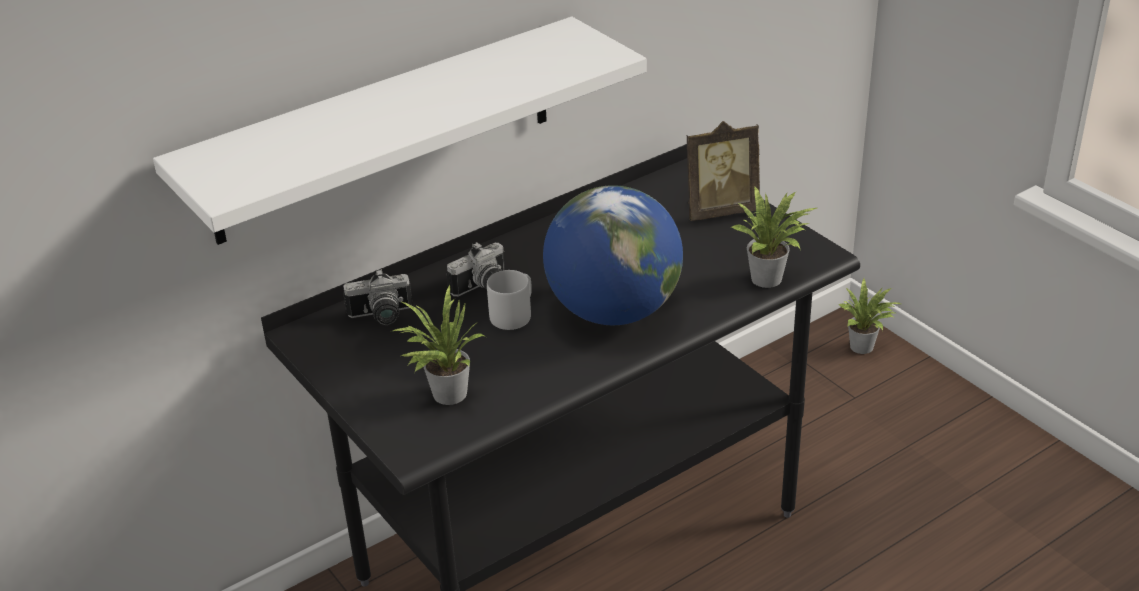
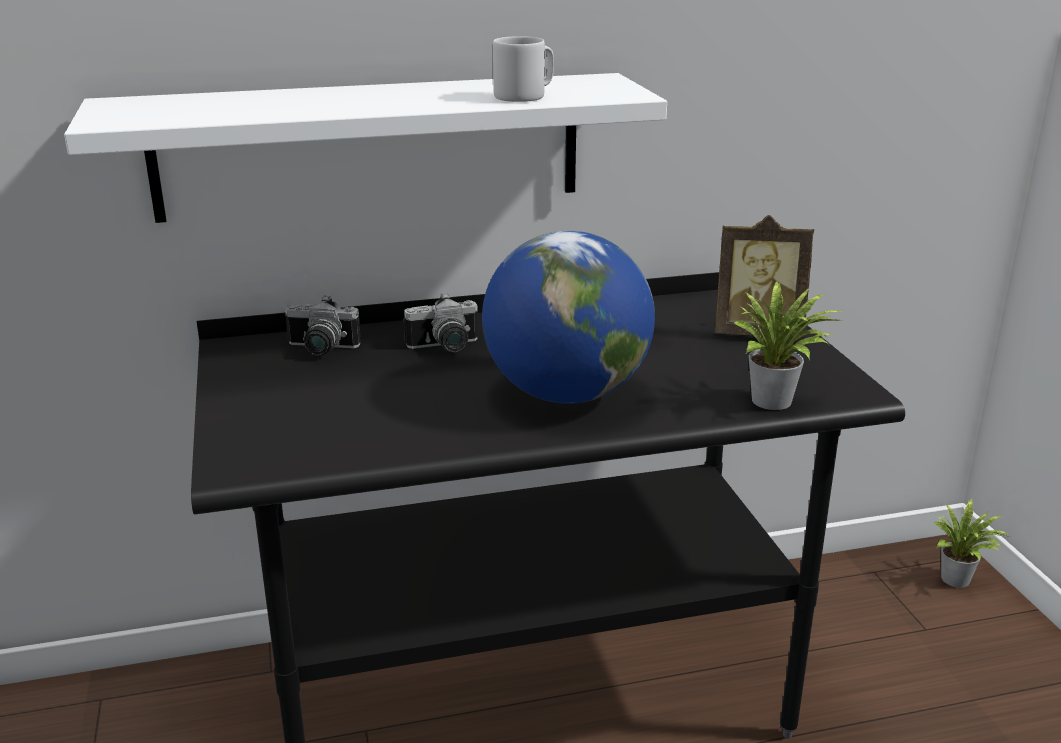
camera: 20 degrees right, 10 degrees down
(445, 394) = (317, 426): potted plant -> none
(514, 315) = (454, 375): grey mug -> grey mug (525, 96)

